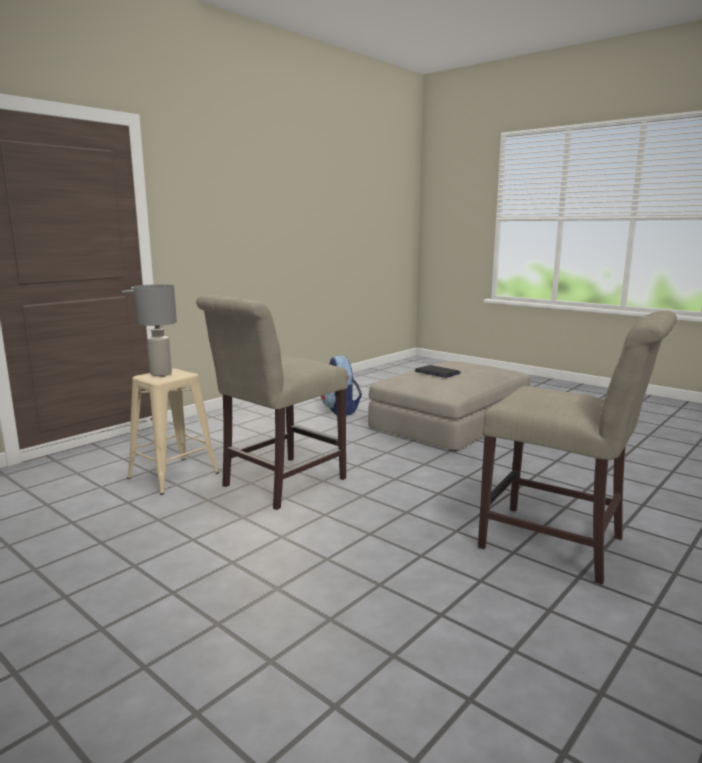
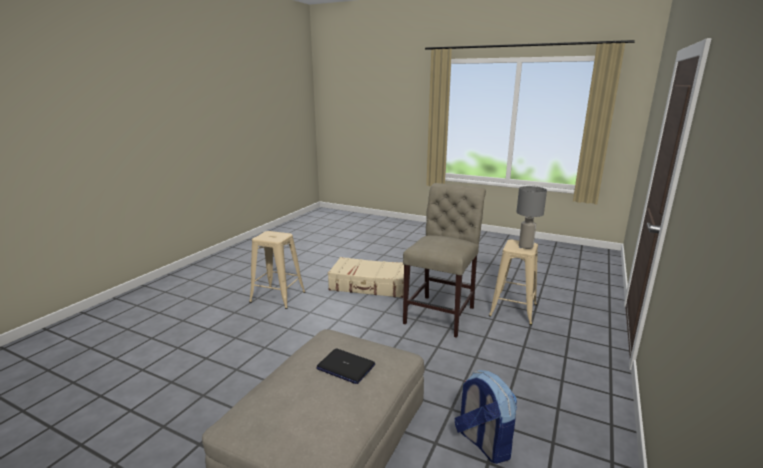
camera: 165 degrees right, 5 degrees up
(366, 546) = (370, 285): none -> beige suitcase
(560, 545) = (278, 297): beige chair -> beige stool

